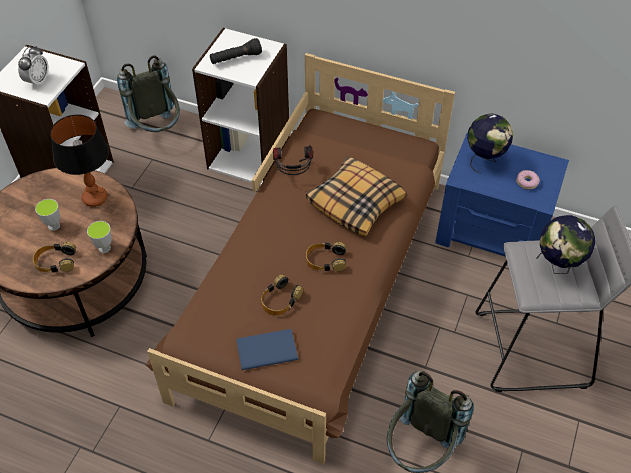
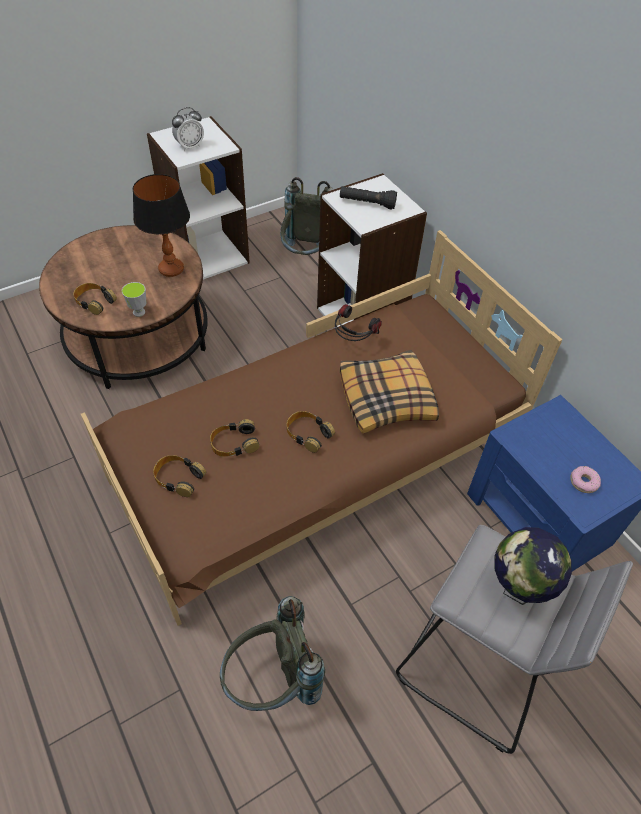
camera: 35 degrees right, 0 degrees up
(54, 226) = (121, 273): cup -> none
(265, 349) = (178, 478): blue book -> headphones
(484, 160) = (554, 432): globe -> none

